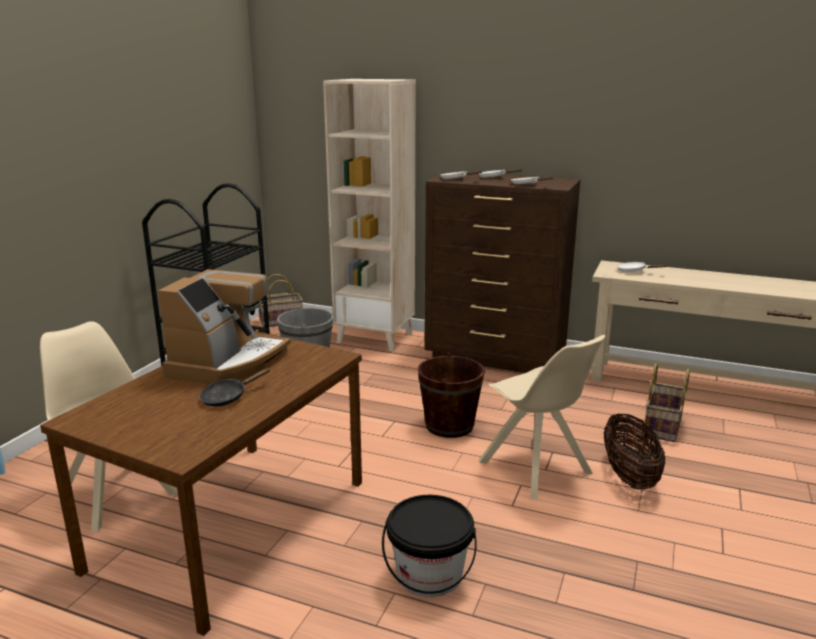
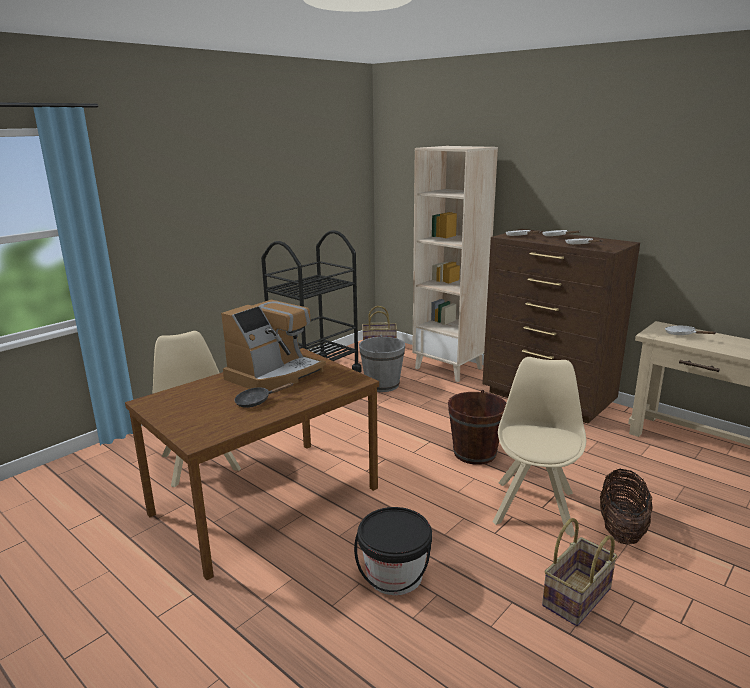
camera: 20 degrees right, 0 degrees up
(537, 469) = (534, 505): beige chair -> beige chair turned 150 degrees counterclockwise
(663, 426) = (682, 489): basket -> basket (577, 598)

